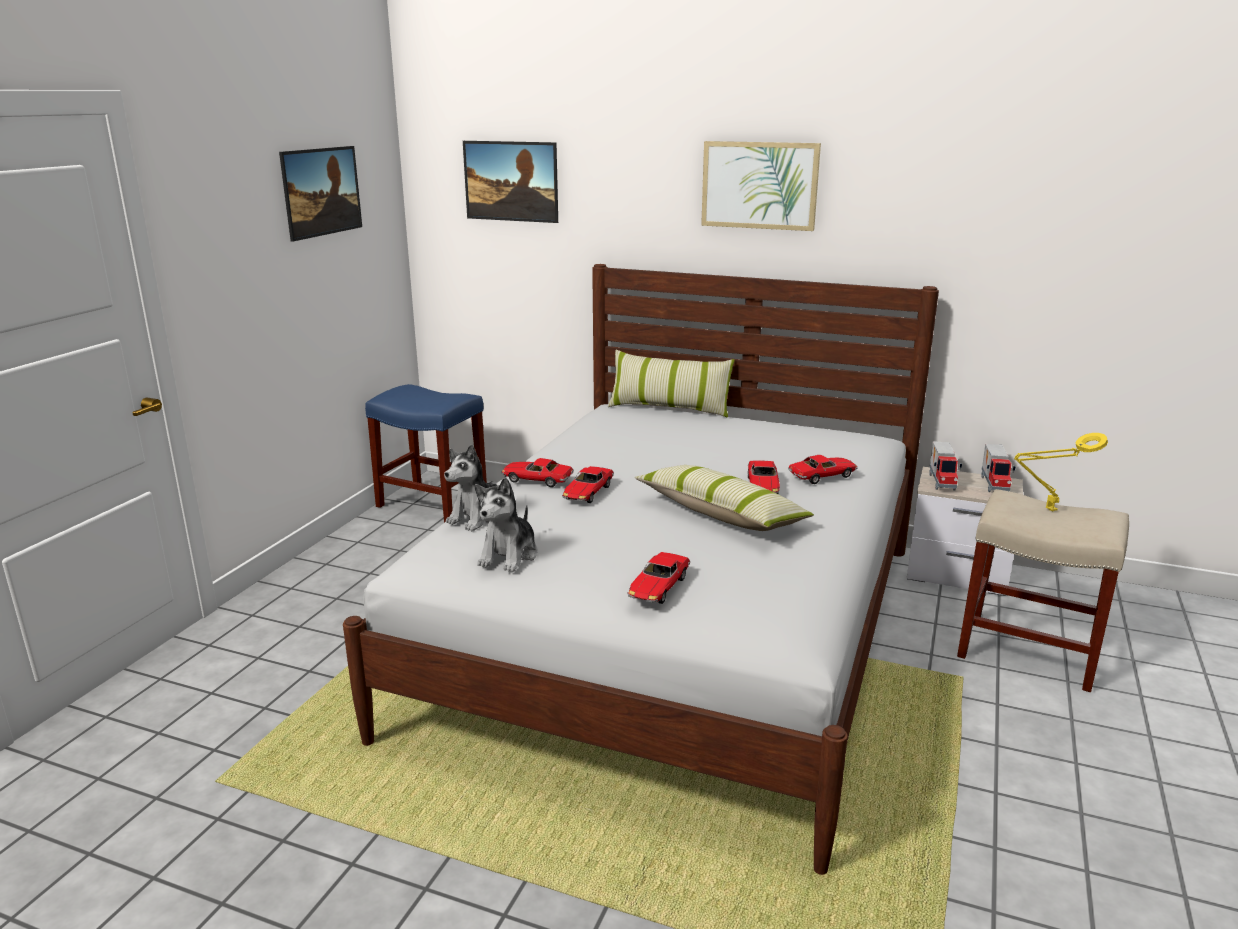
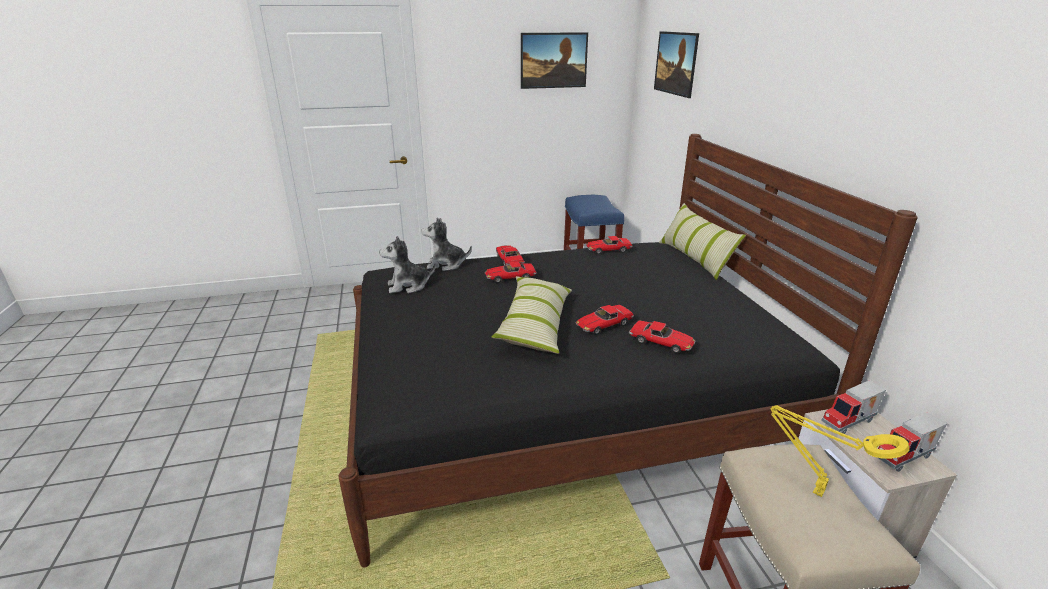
camera: 55 degrees right, 5 degrees up
(658, 588) = (408, 336): toy car -> toy car (608, 250)
(677, 632) = (561, 405): white bed -> black bed
(759, 185) = (805, 78): picture -> none

